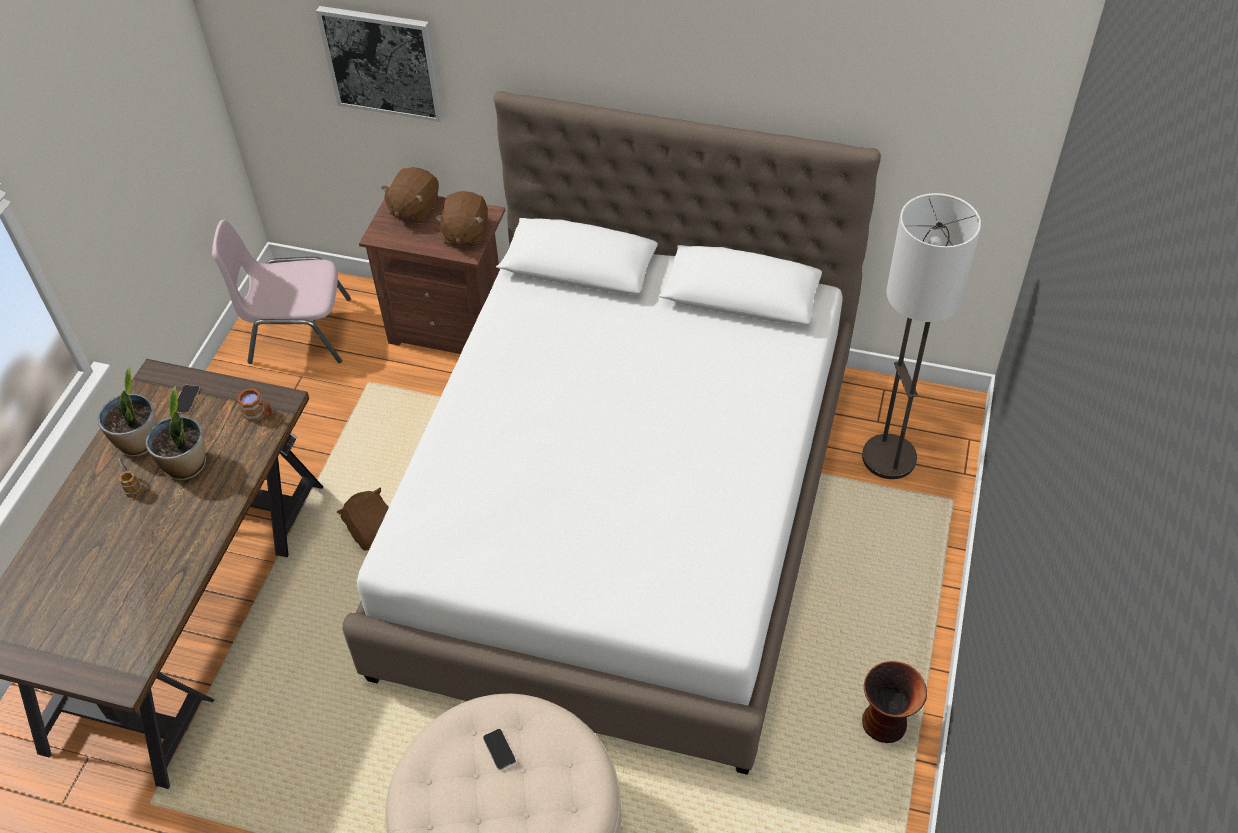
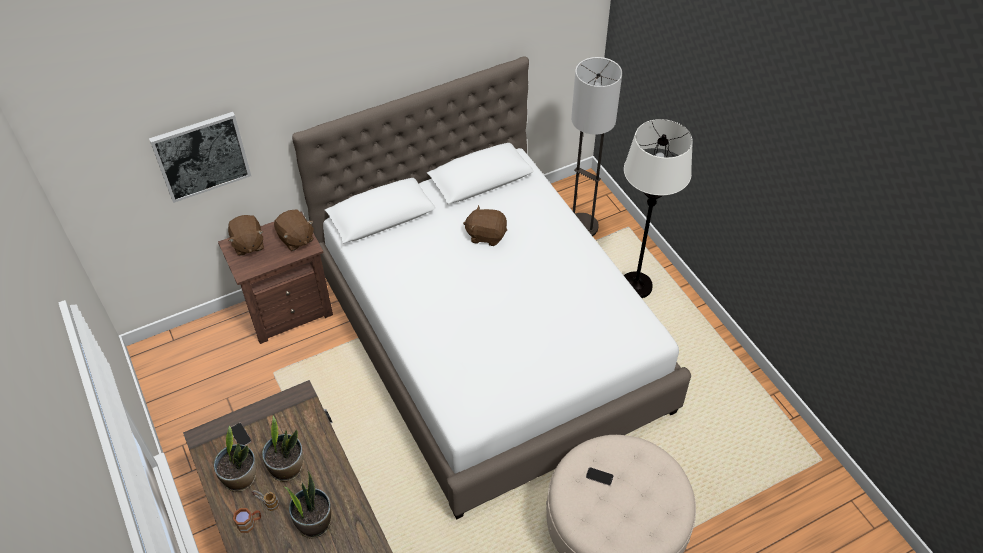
camera: 45 degrees left, 0 degrees up
(146, 540) = (314, 523): none -> potted plant
(259, 414) = (296, 411): brown mug -> brown mug (250, 523)
(298, 331) = (193, 375): pink chair -> none
(373, 531) = (370, 445): brown plush toy -> brown plush toy (486, 235)
(876, 581) = (636, 286): none -> white floor lamp
(886, 723) = (705, 344): vase -> none

